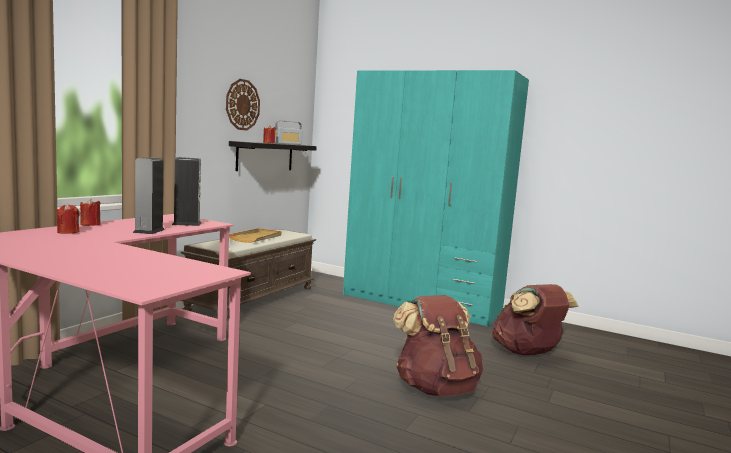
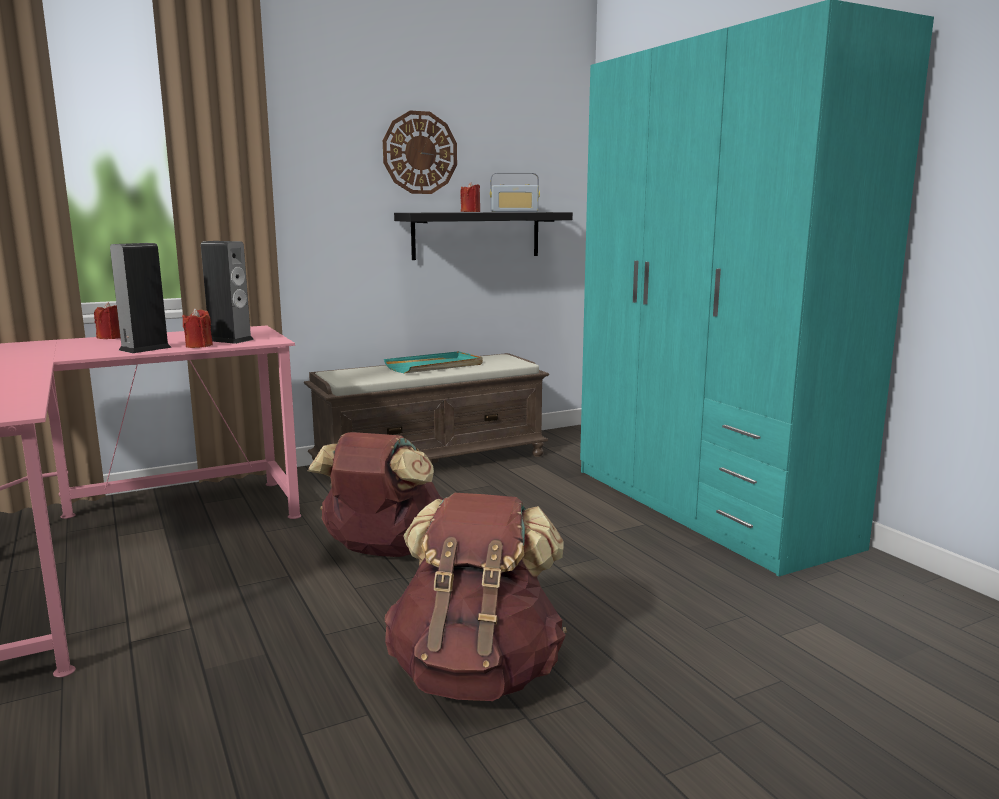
camera: 35 degrees right, 5 degrees up
(68, 232) = (52, 346): red candle -> red candle (199, 346)
(256, 237) = (435, 366): beige tray -> turquoise tray
(527, 353) = (787, 652): brown backpack -> brown backpack (384, 551)

